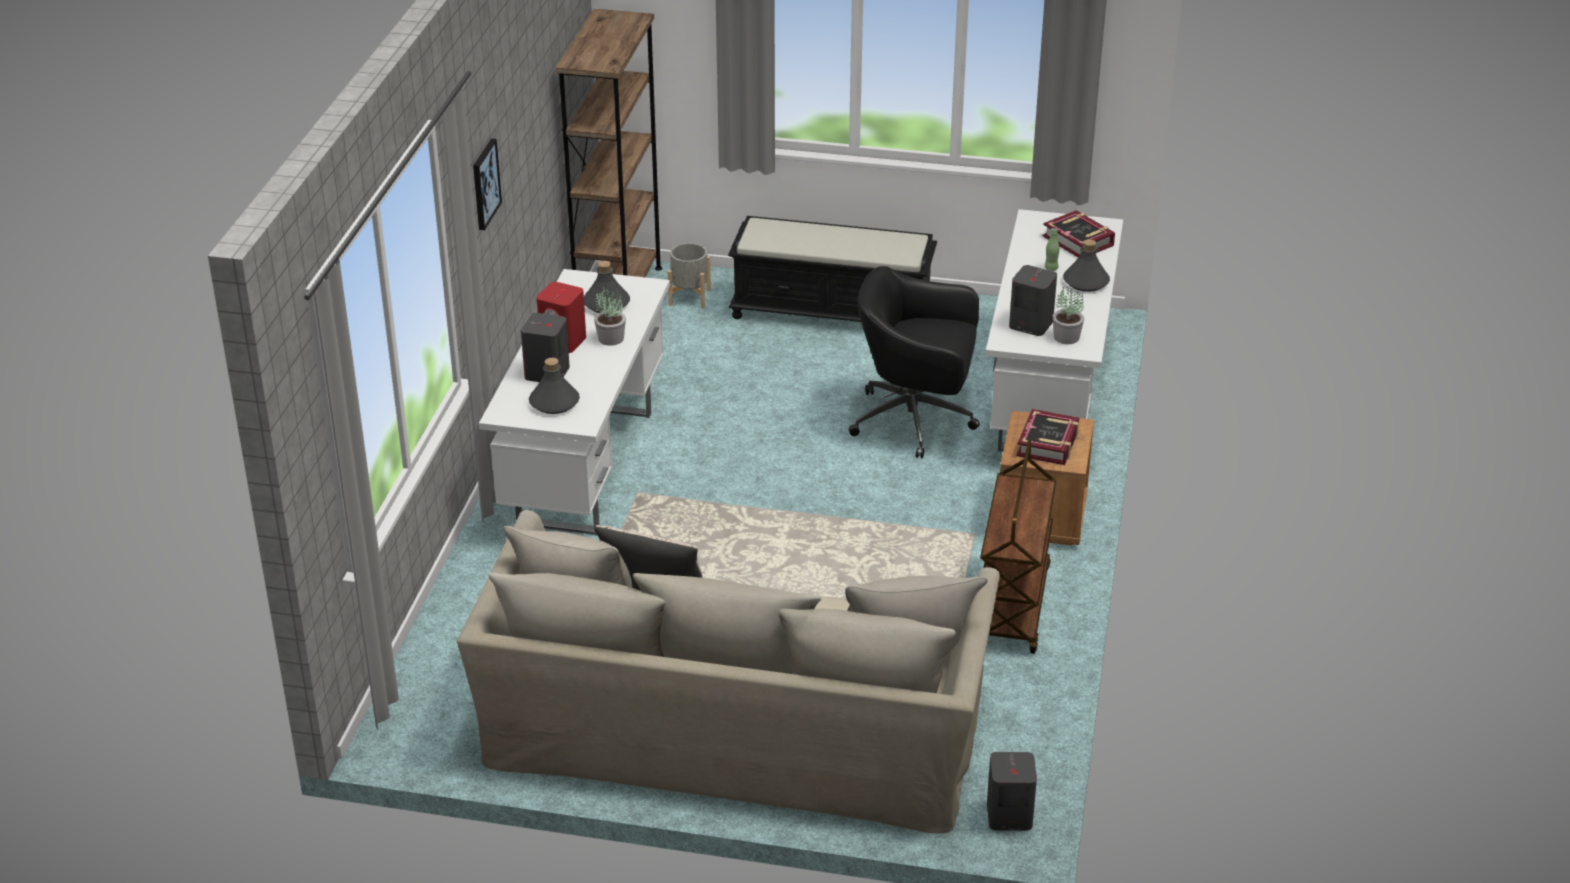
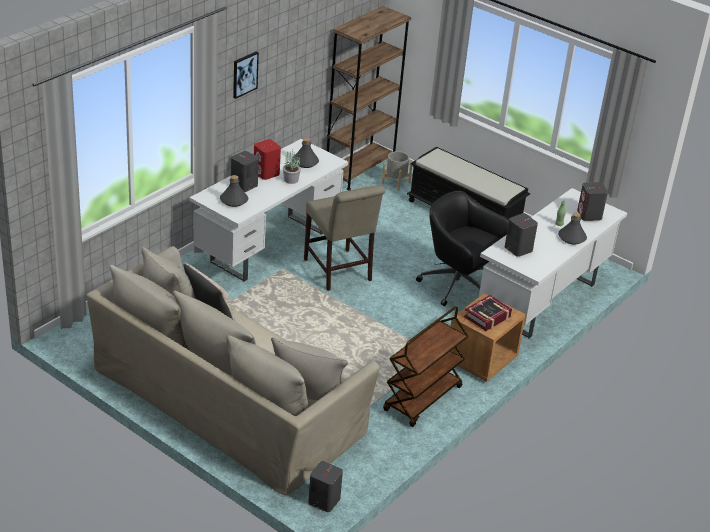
camera: 25 degrees right, 0 degrees up
(727, 465) = (339, 272): none -> beige chair
(1066, 337) = (531, 262): potted plant -> none
(1078, 241) = (589, 215): book -> grey speaker

